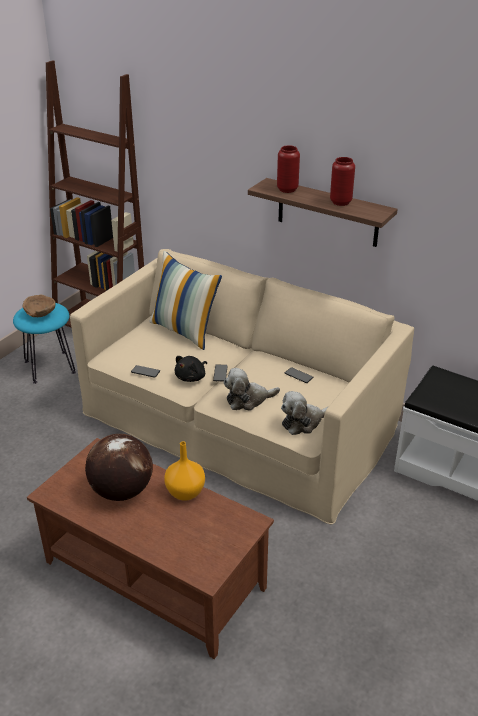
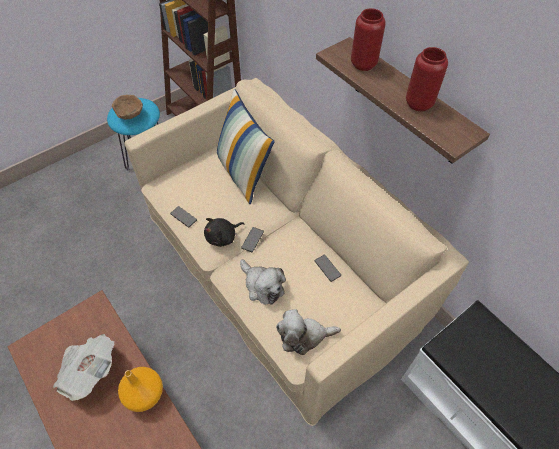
camera: 20 degrees right, 20 degrees up
(121, 491) = (89, 370): globe -> newspaper
(248, 400) = (262, 286): plush toy -> plush toy turned 135 degrees counterclockwise

